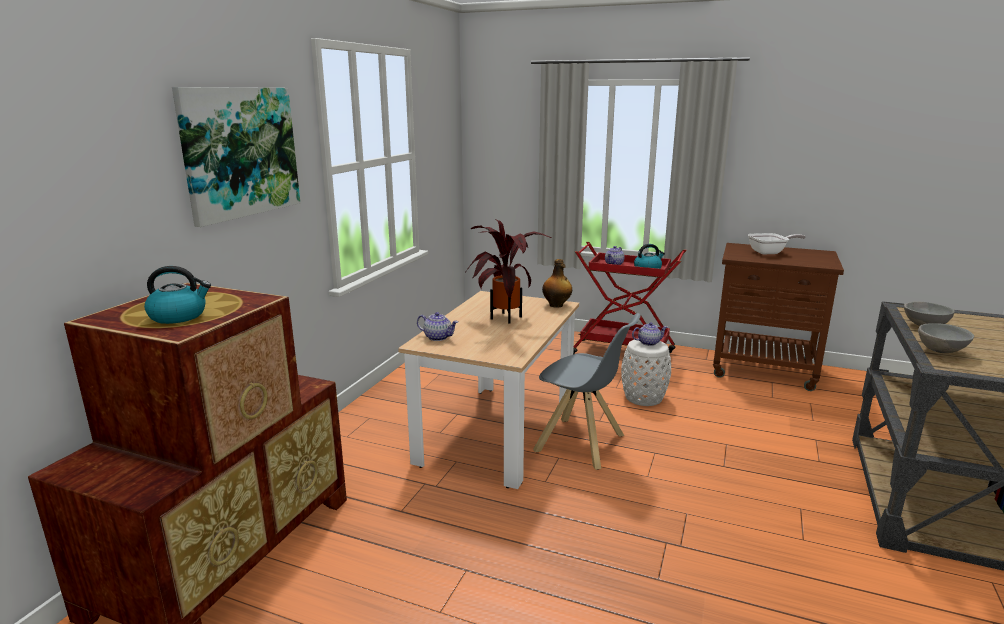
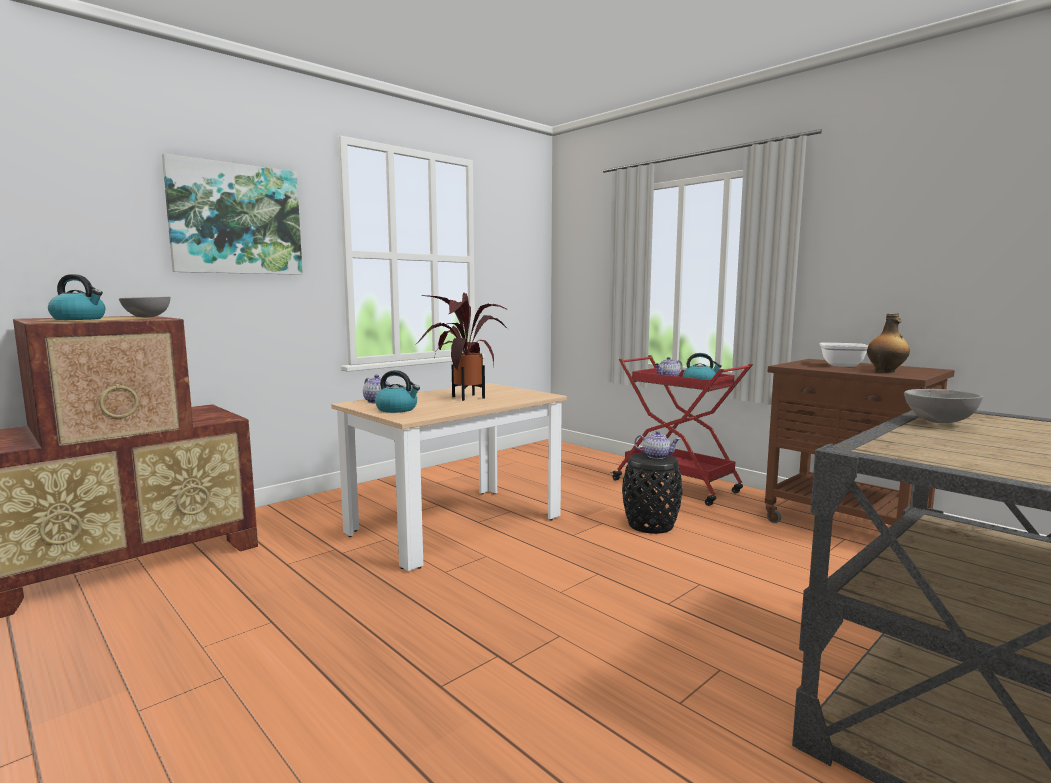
camera: 25 degrees right, 10 degrees down
(479, 347) = (397, 409): none -> kettle
(556, 305) = (538, 395): bottle -> bottle (886, 371)
(582, 444) = (526, 550): grey chair -> none
(643, 398) = (650, 525): white stool -> black stool
(941, 351) = (905, 440): grey bowl -> grey bowl (146, 317)

